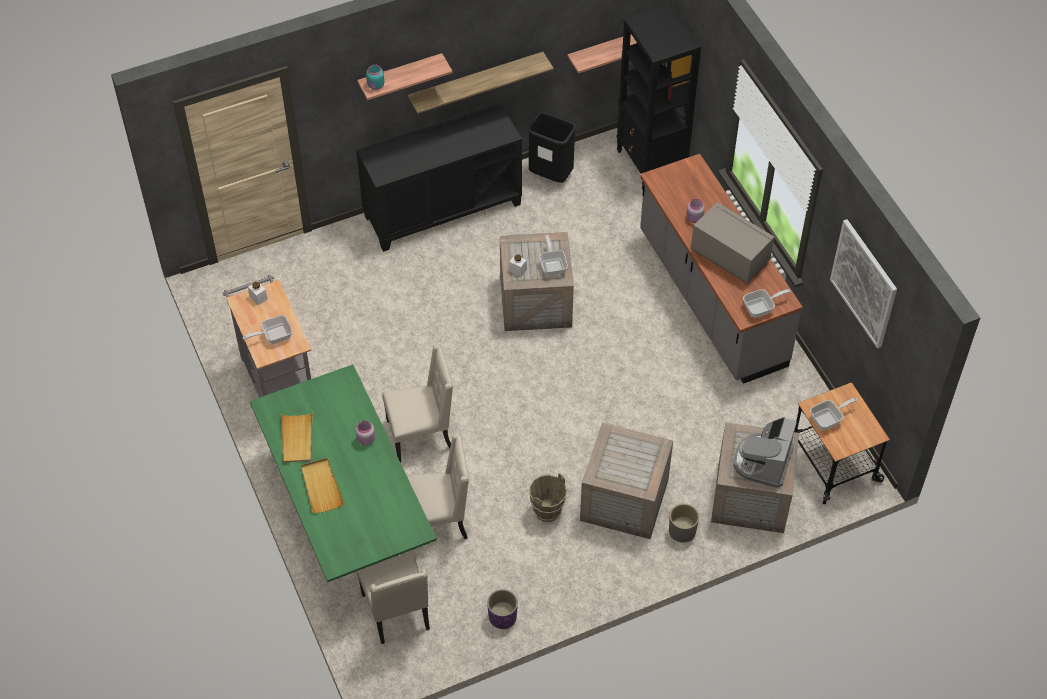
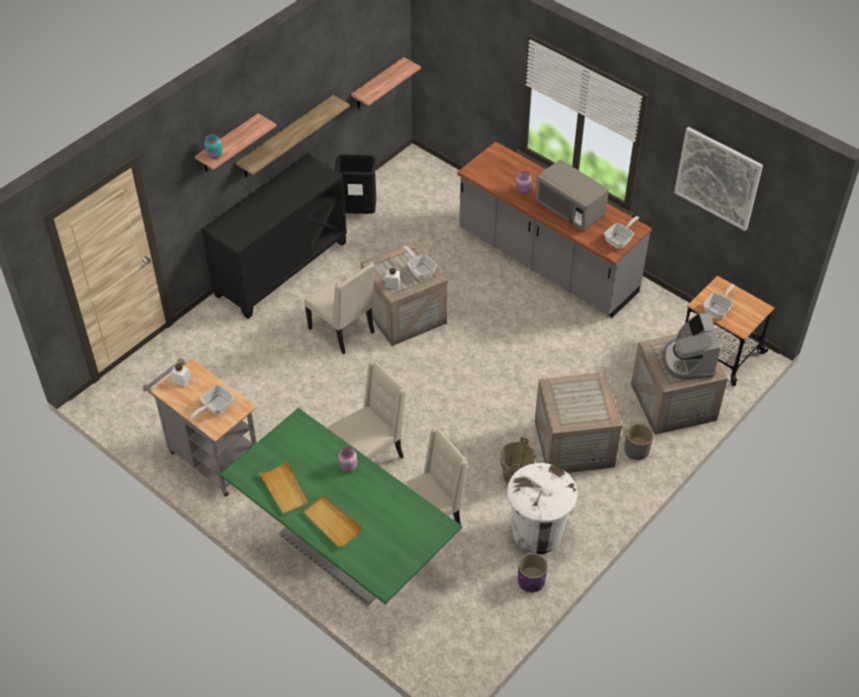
camera: 25 degrees left, 5 degrees down
(397, 613) = (437, 616): beige chair -> beige chair (343, 331)
(536, 573) = (537, 532): none -> white trash can
(651, 165) = (435, 178): black bookcase -> none
(729, 256) = (569, 209): grey microwave -> grey microwave turned 150 degrees counterclockwise

